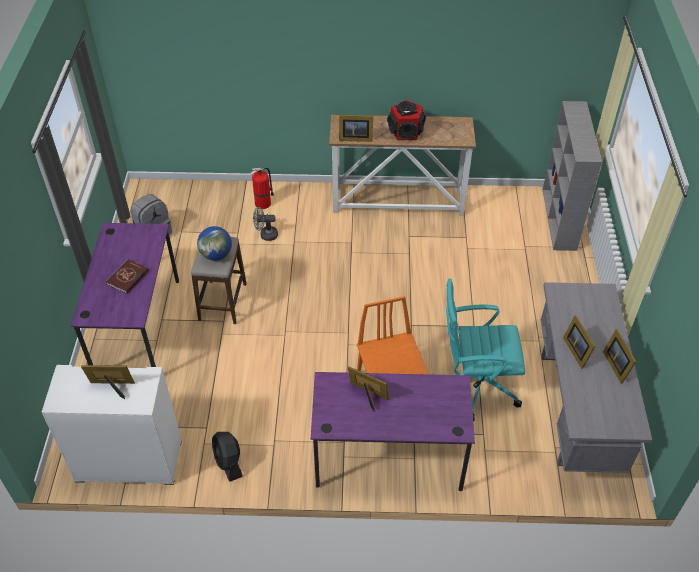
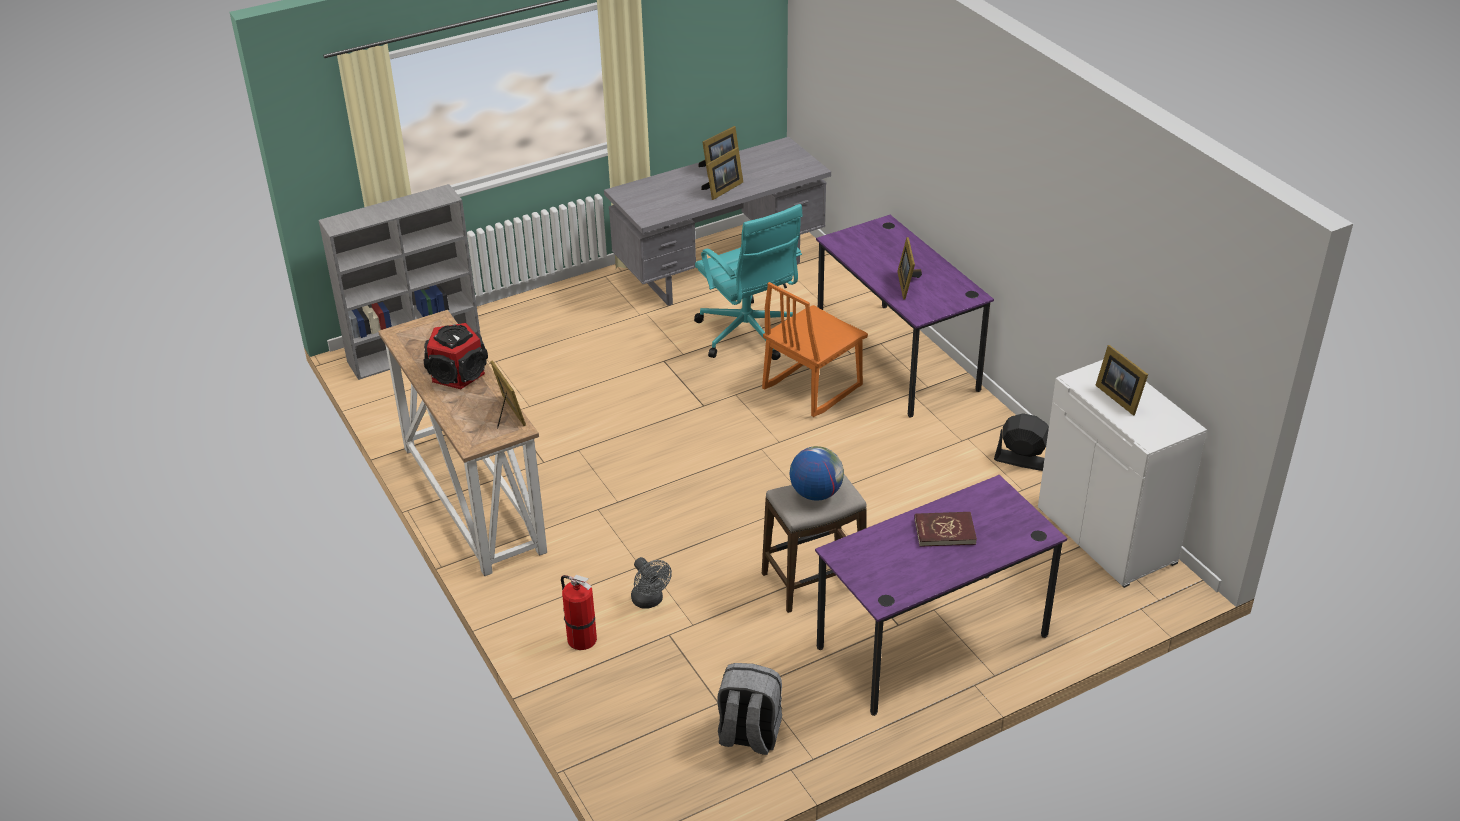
camera: 120 degrees left, 10 degrees down
(228, 462) = (1022, 460): black fan -> black fan turned 105 degrees counterclockwise

